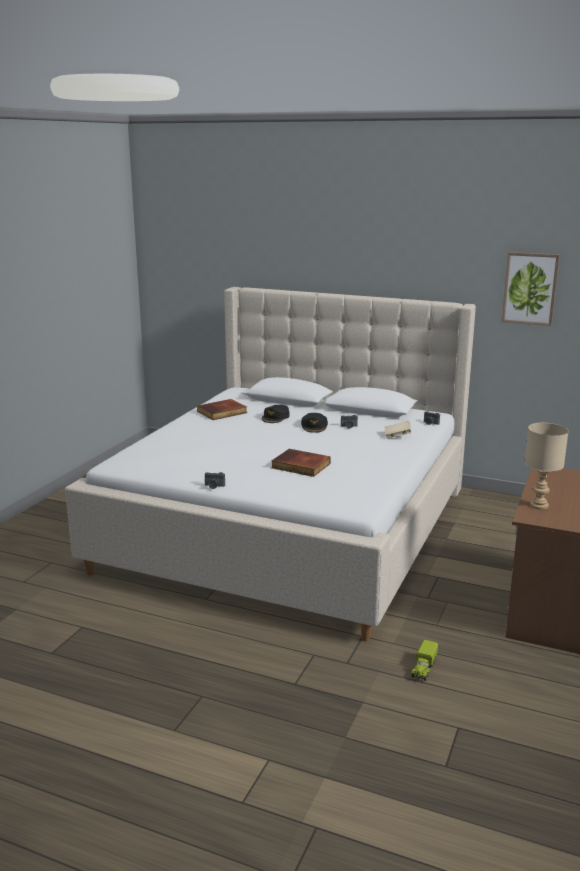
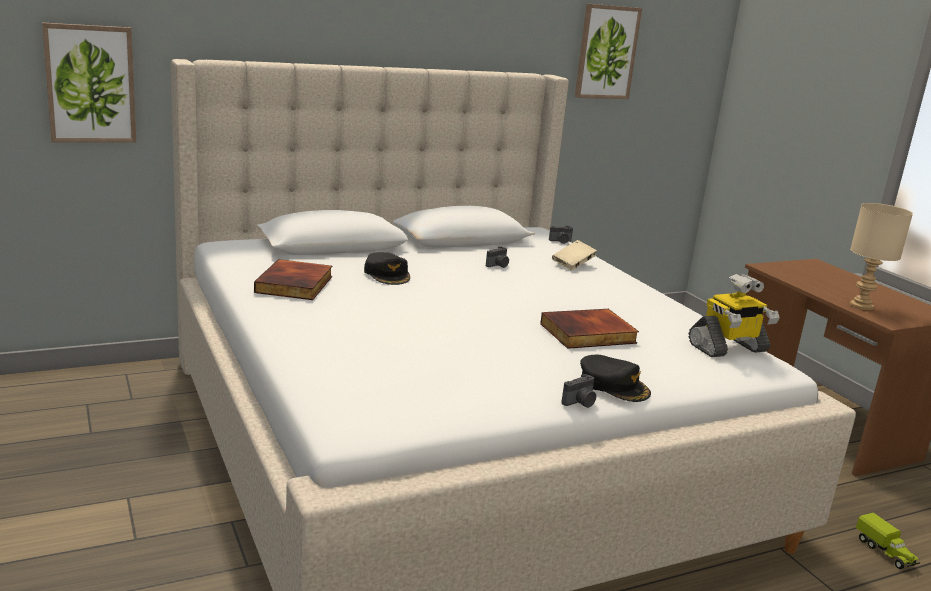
camera: 50 degrees left, 0 degrees up
(201, 298) = (90, 84): none -> picture
(314, 426) = (462, 275): black cap -> black cap (614, 385)
(359, 493) = (728, 348): none -> toy robot

